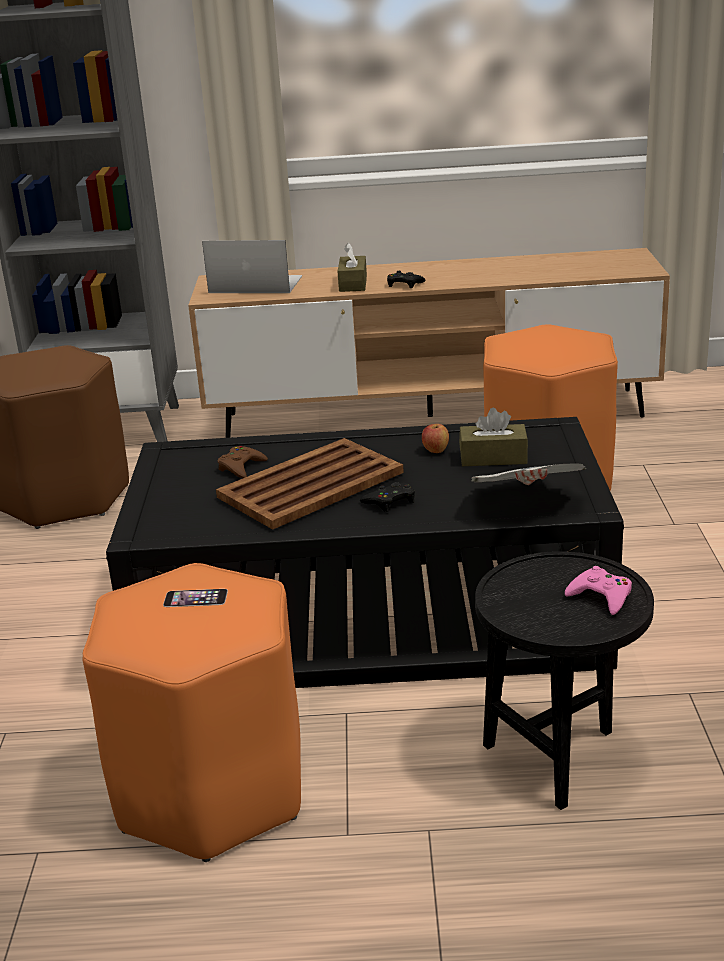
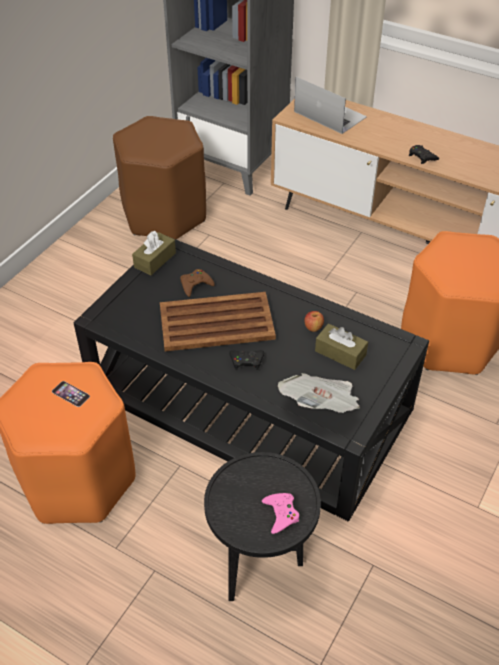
camera: 30 degrees right, 20 degrees up
(353, 283) = (390, 141): brown tissue box -> brown tissue box (155, 260)

